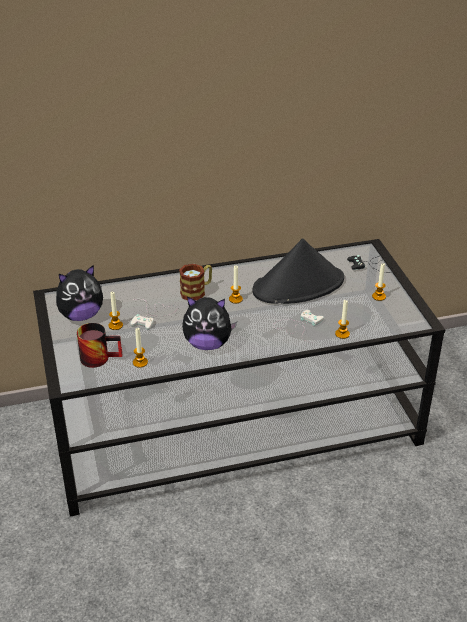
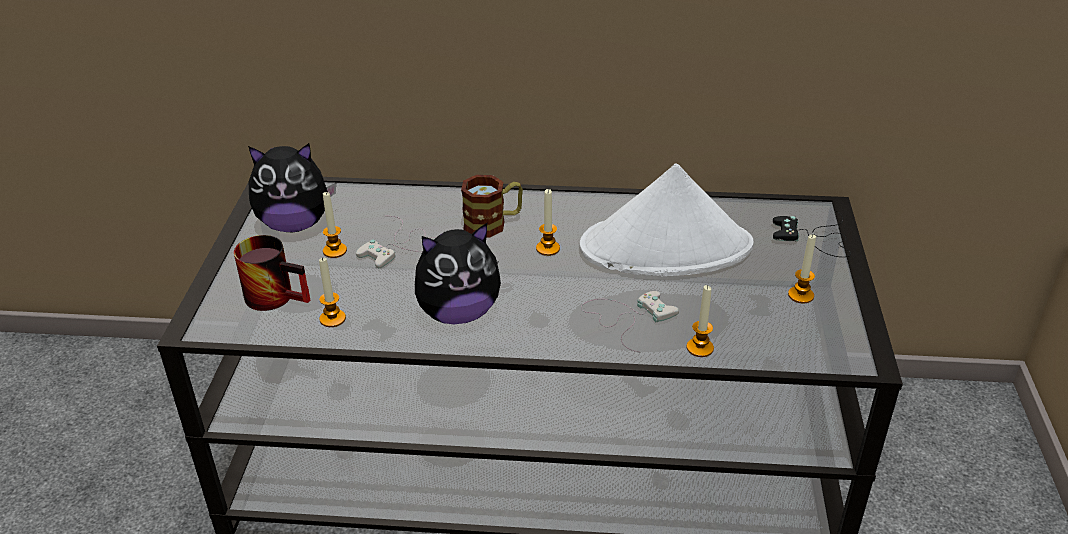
camera: 20 degrees right, 0 degrees up
(207, 344) = (458, 313): plush toy -> plush toy turned 45 degrees counterclockwise
(299, 285) = (666, 248): black hat -> white hat

